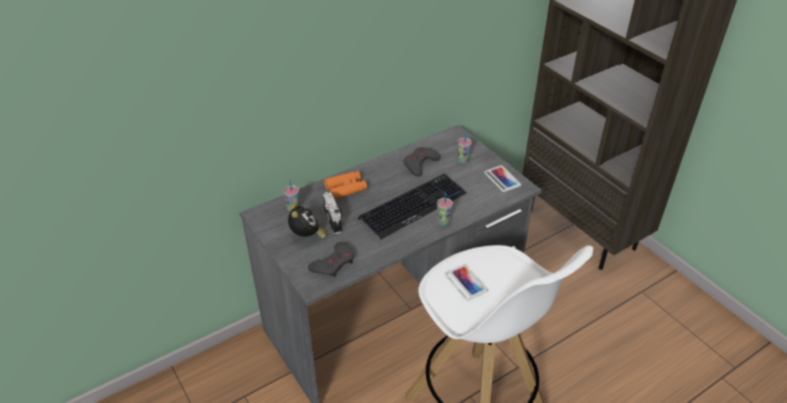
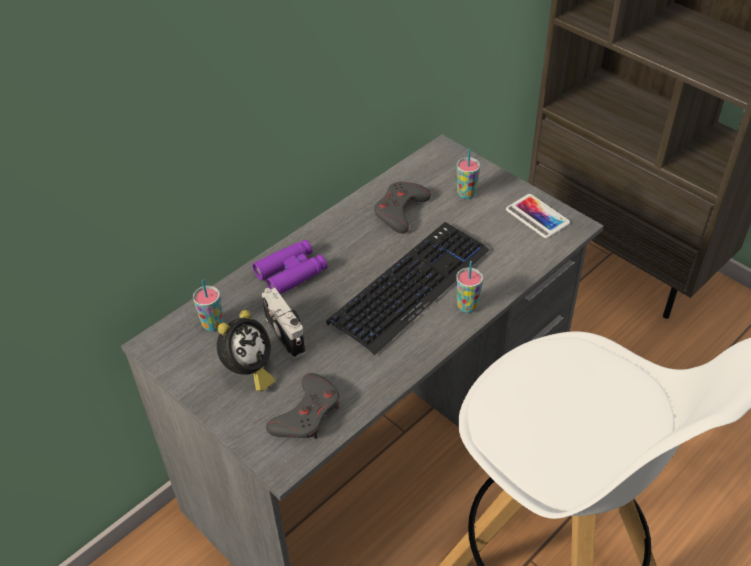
camera: 10 degrees left, 5 degrees up
(307, 236) = (248, 371): alarm clock -> alarm clock turned 60 degrees clockwise
(346, 188) = (291, 273): orange binoculars -> purple binoculars
(465, 282) = (536, 410): phone -> none

